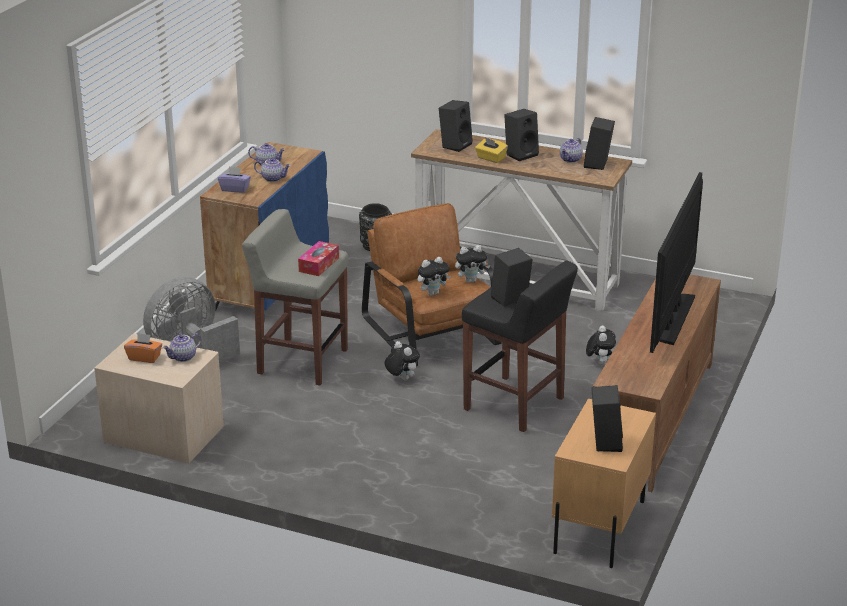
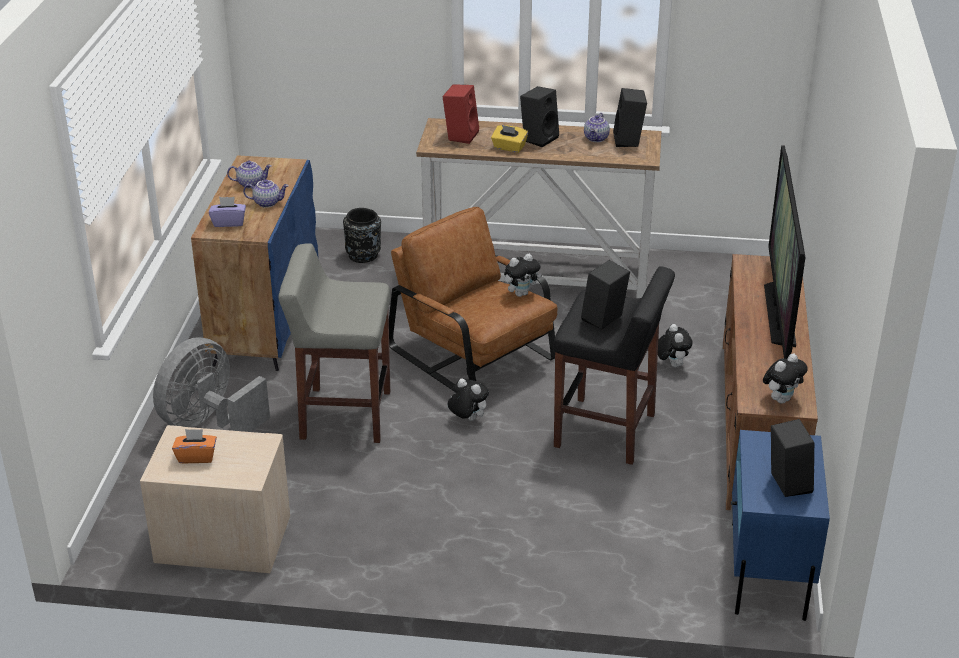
camera: 15 degrees left, 5 degrees up
(183, 357) = (244, 449): teapot -> none
(319, 265) = (365, 305): tissue box -> none
(433, 293) = (487, 316): plush toy -> plush toy (781, 399)
(455, 145) = (460, 135): black speaker -> red speaker
(599, 527) = (767, 570): beige nightstand -> blue nightstand

